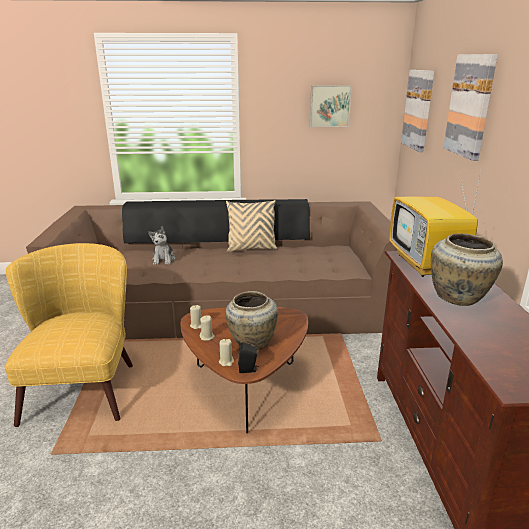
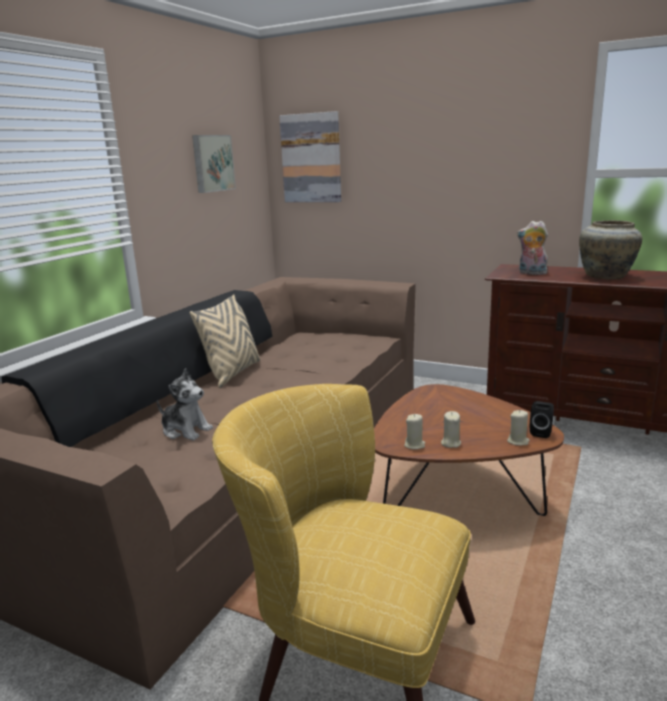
camera: 60 degrees left, 5 degrees down
(251, 342) = (482, 421): beige vase -> none
(427, 265) = (531, 273): television -> plush toy
(470, 106) = (431, 136): picture -> none

